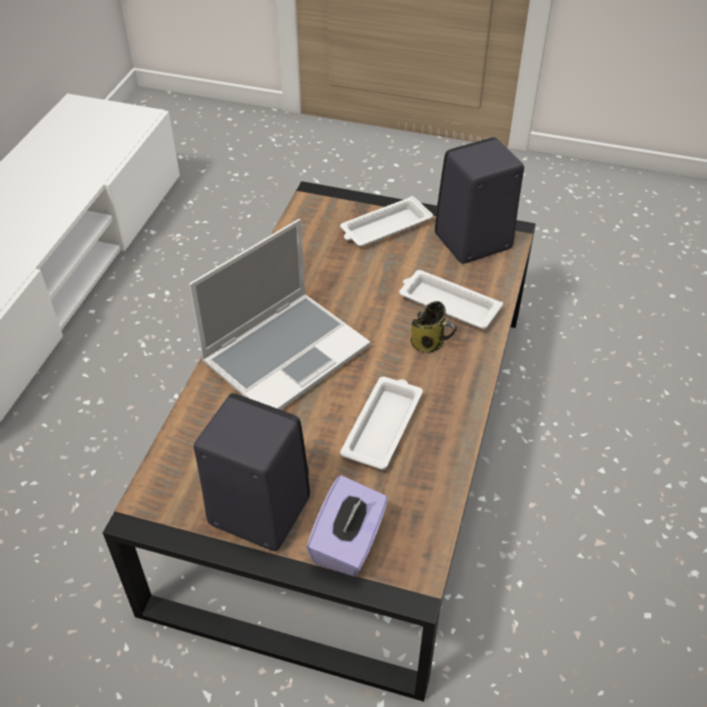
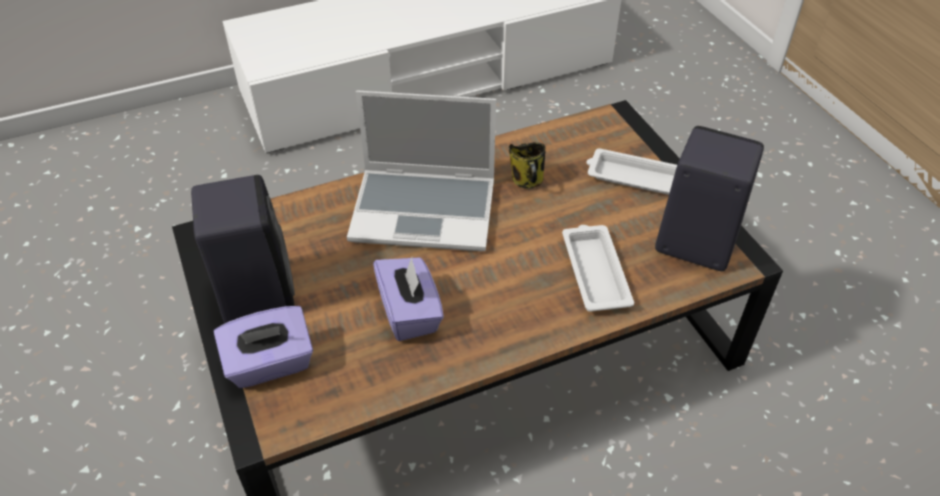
camera: 50 degrees right, 0 degrees up
(383, 425) = (410, 313): white tray -> purple tissue box
(429, 343) = (534, 287): mug -> mug (527, 181)

